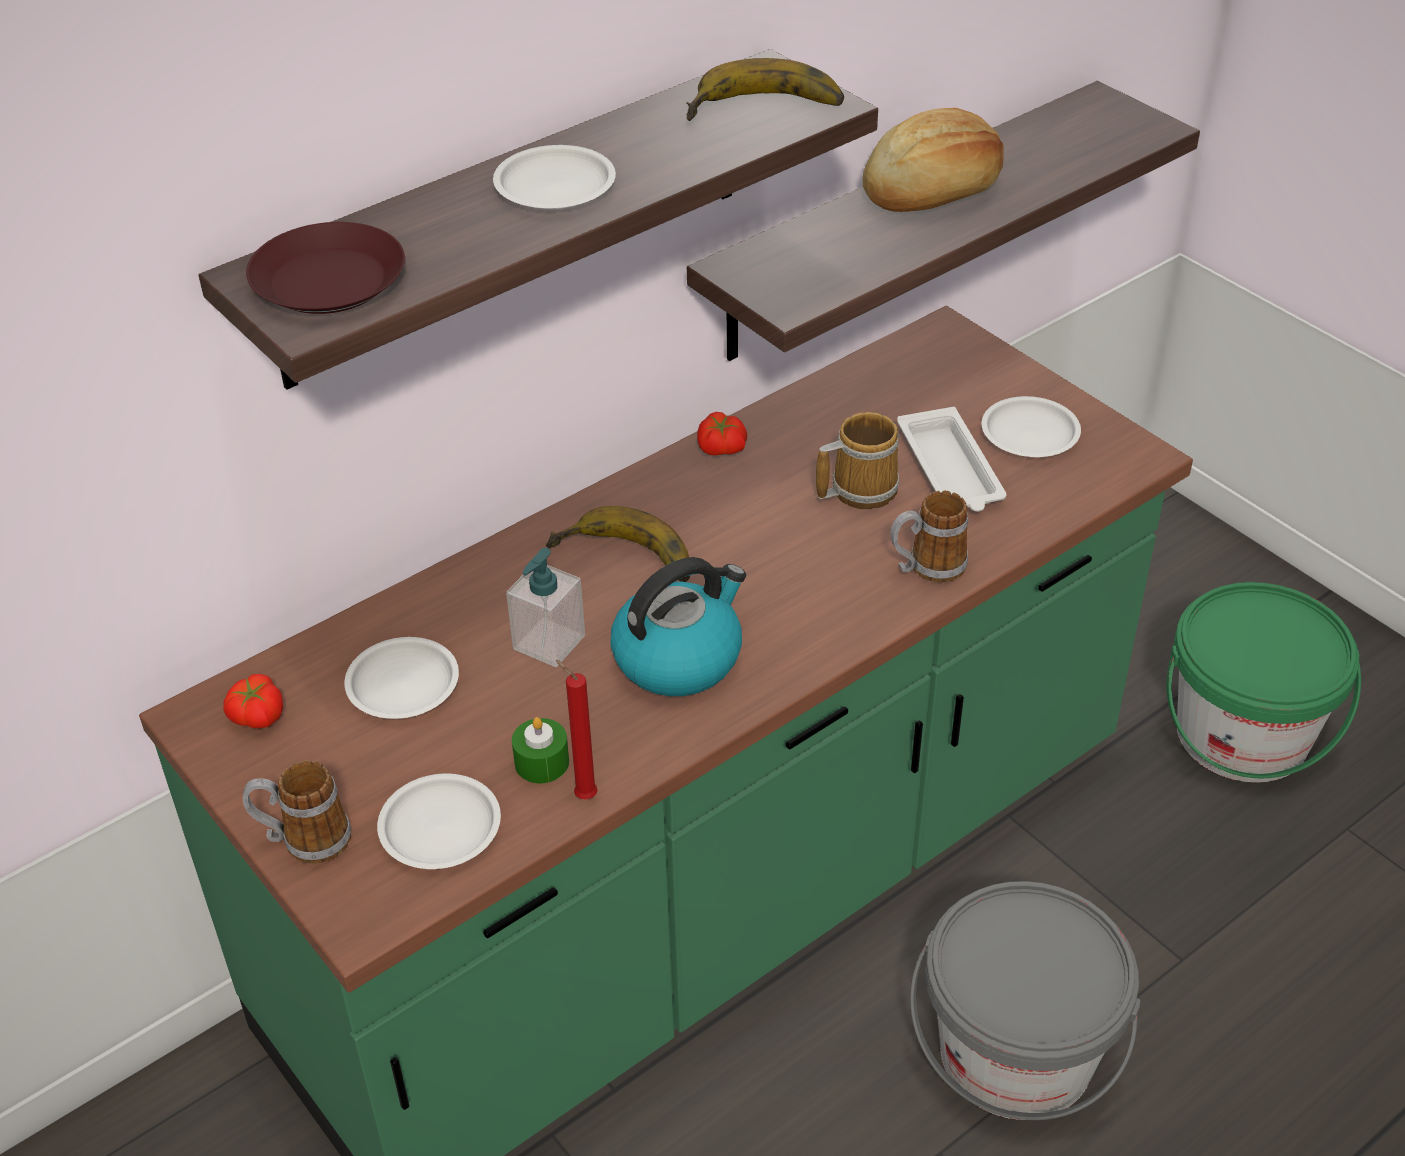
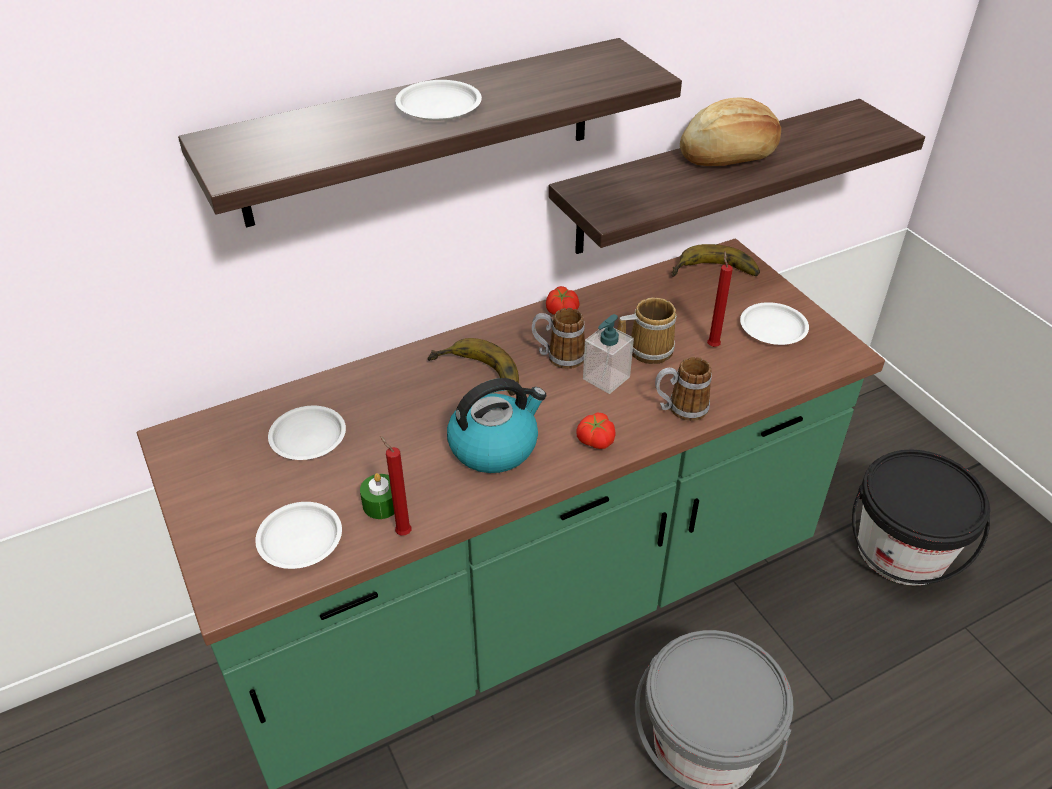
camera: 10 degrees right, 0 degrees up
(256, 716) = (208, 444): tomato -> tomato (595, 440)
(304, 840) = (209, 533): mug -> mug (558, 357)
(330, 282) = (261, 150): brown plate -> none
(549, 642) = (411, 423): soap dispenser -> soap dispenser (606, 378)
(765, 111) = (601, 74): banana -> banana (715, 274)
(950, 470) = (712, 345): white tray -> red candle
(1242, 734) = (902, 550): green bucket -> black bucket

